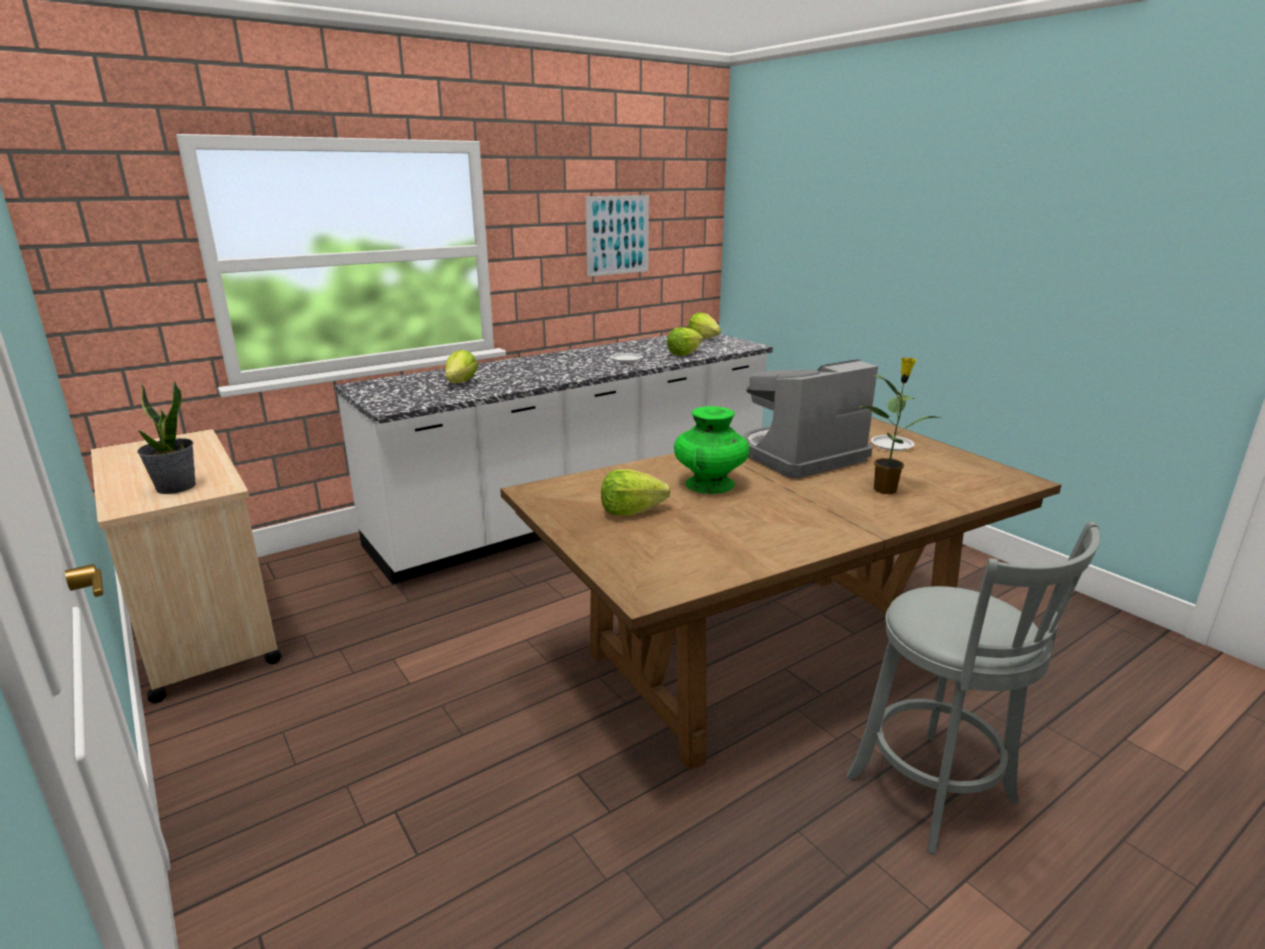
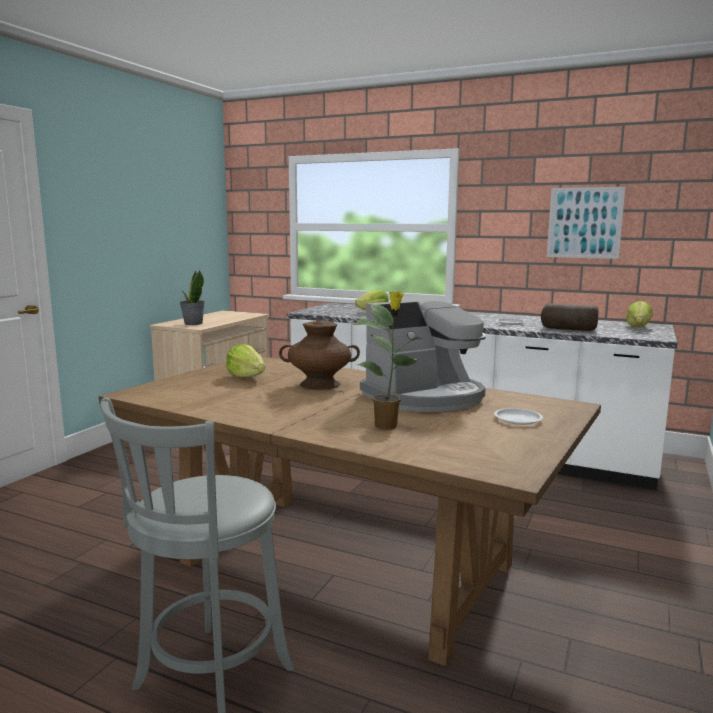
camera: 60 degrees right, 10 degrees down
(683, 354) = (568, 329): lettuce -> bread
(709, 484) = (319, 384): green vase -> brown vase
(800, 456) = (425, 397): coffee machine -> coffee machine turned 120 degrees clockwise

